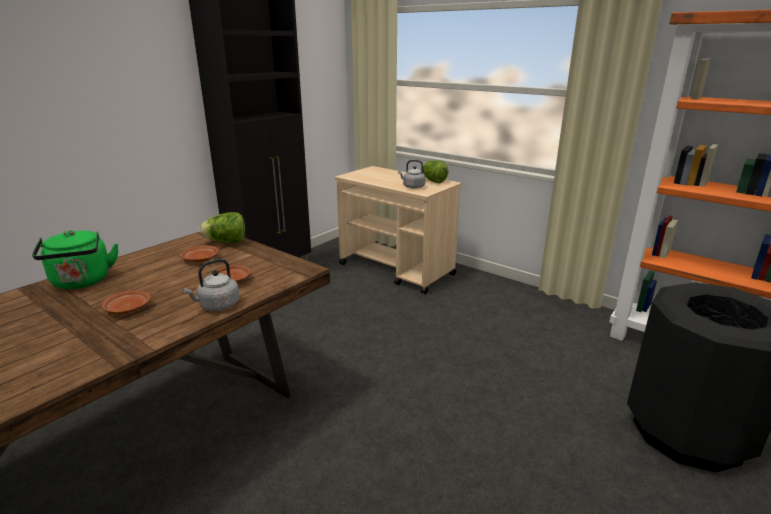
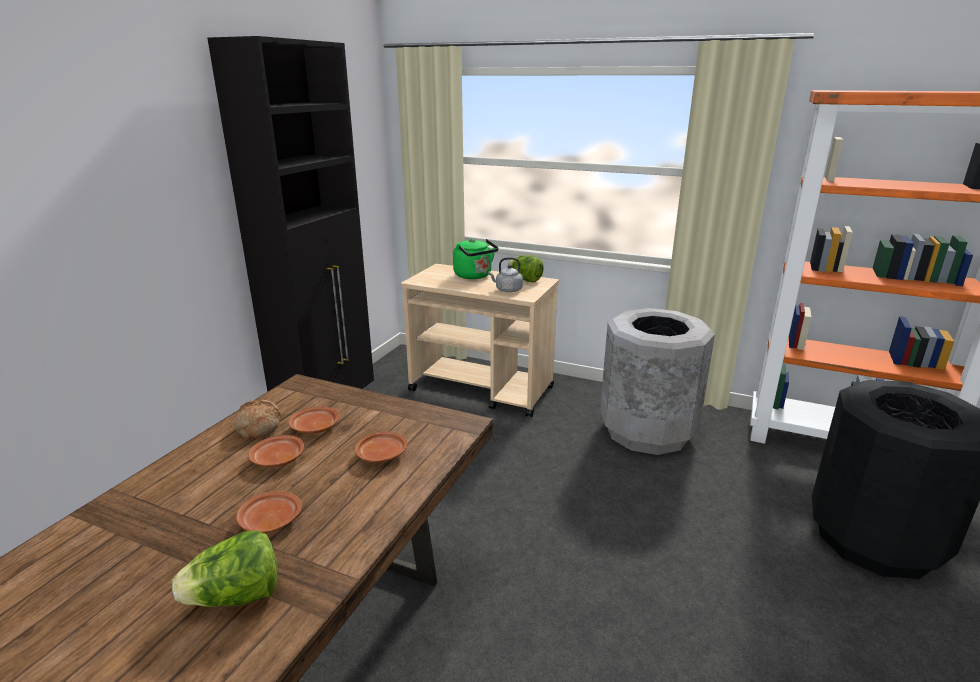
camera: 15 degrees left, 0 degrees up
(82, 282) = (168, 489): green kettle -> green kettle (474, 276)
(161, 275) = (277, 459): none -> brown plate
(164, 255) = (258, 427): none -> bread
(217, 306) = (392, 495): grey kettle -> none
(226, 242) = (331, 396): lettuce -> lettuce (236, 597)
(517, 317) = (646, 431): none -> grey trash can

